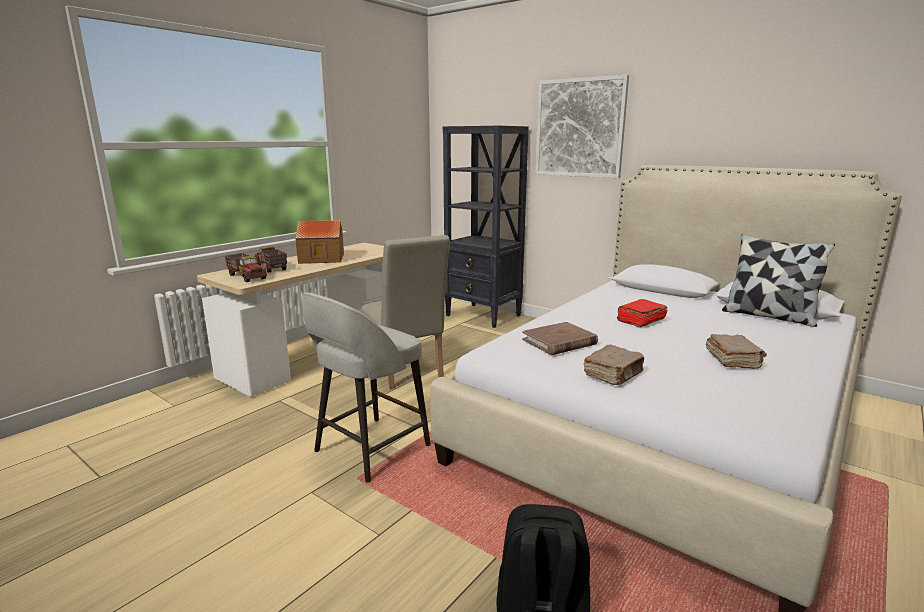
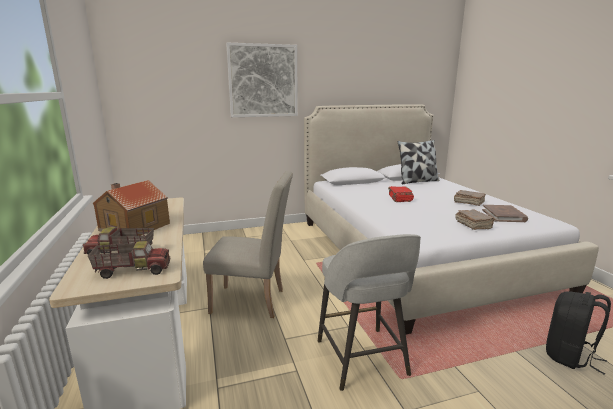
camera: 55 degrees left, 0 degrees up
(483, 316) = (206, 240): black bookcase -> none
(559, 342) = (419, 221): brown book -> brown book (503, 215)

